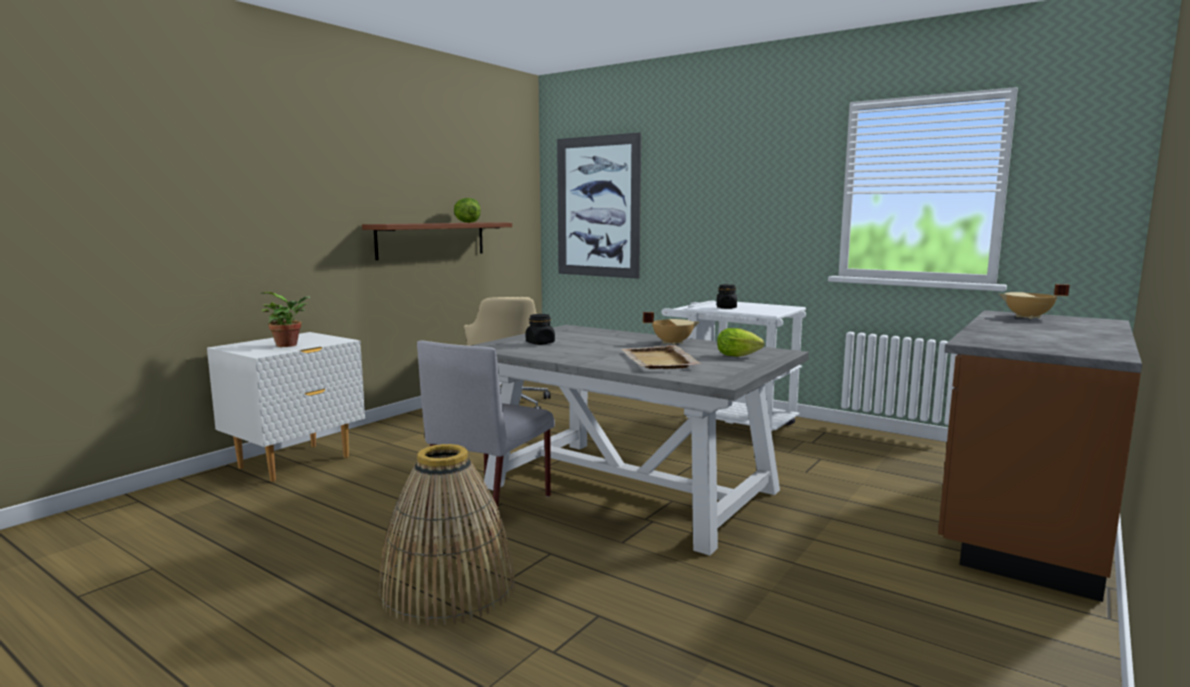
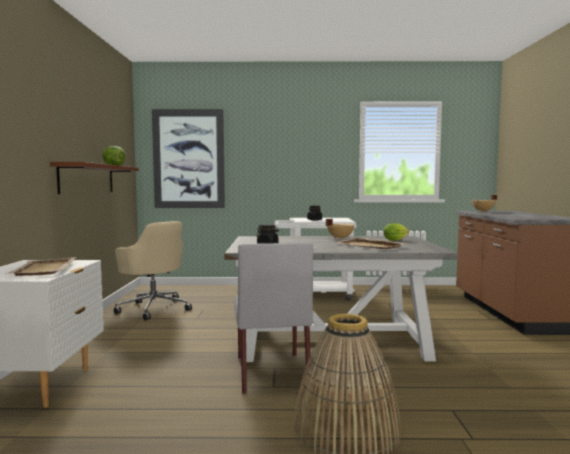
camera: 35 degrees left, 5 degrees down
(289, 345) = (44, 269): potted plant -> beige tray

